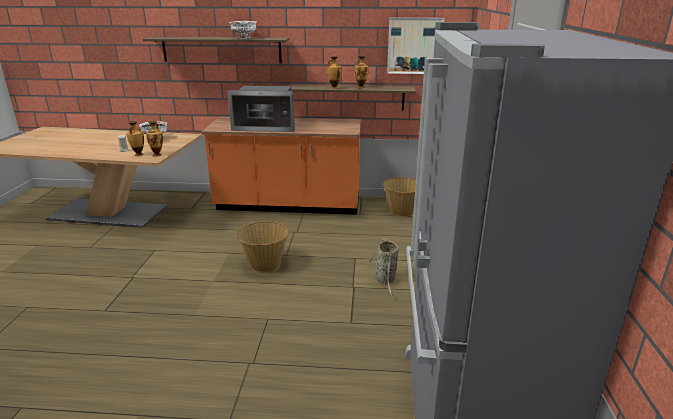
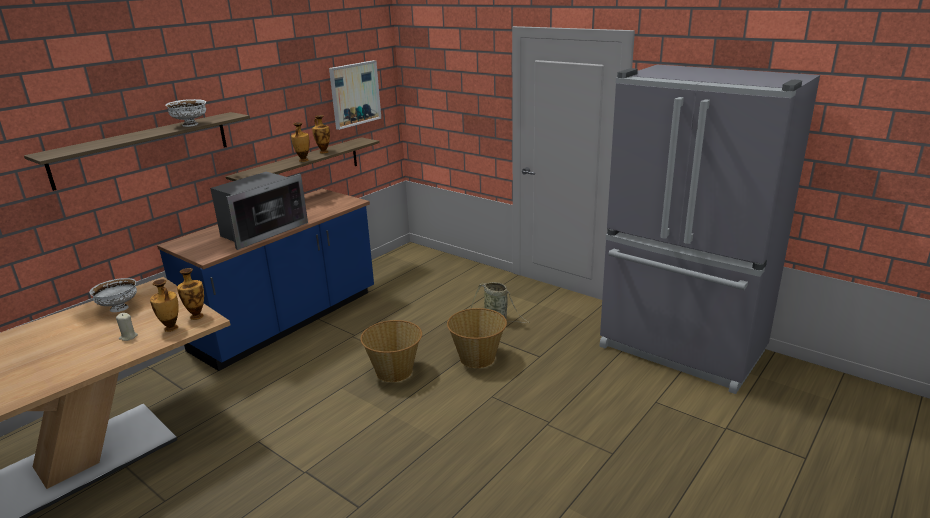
camera: 55 degrees left, 0 degrees up
(288, 205) = (288, 322): orange counter -> blue counter
(401, 211) = (395, 271): basket -> basket (477, 358)

